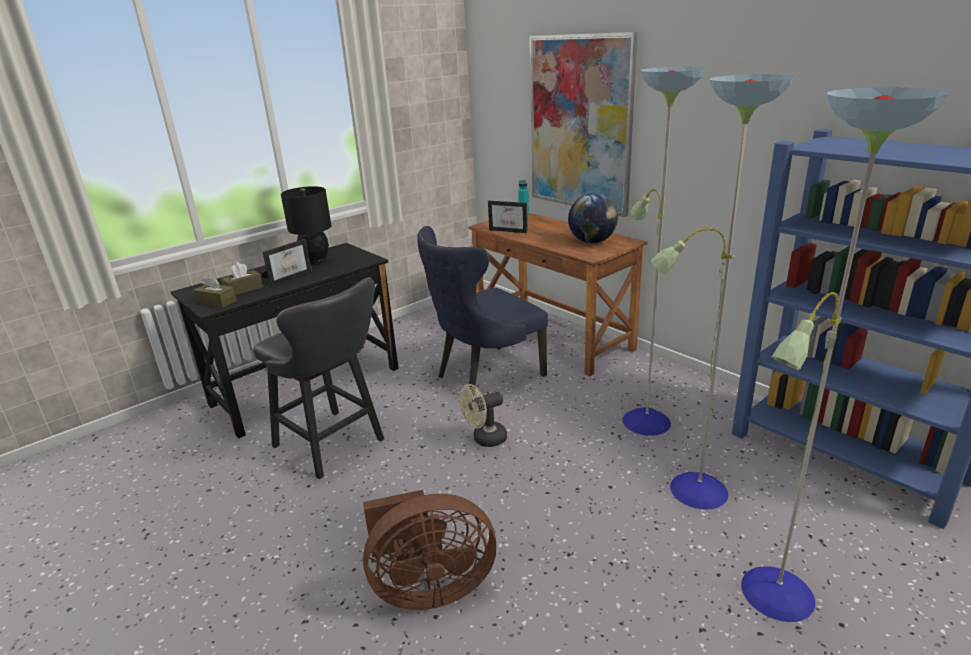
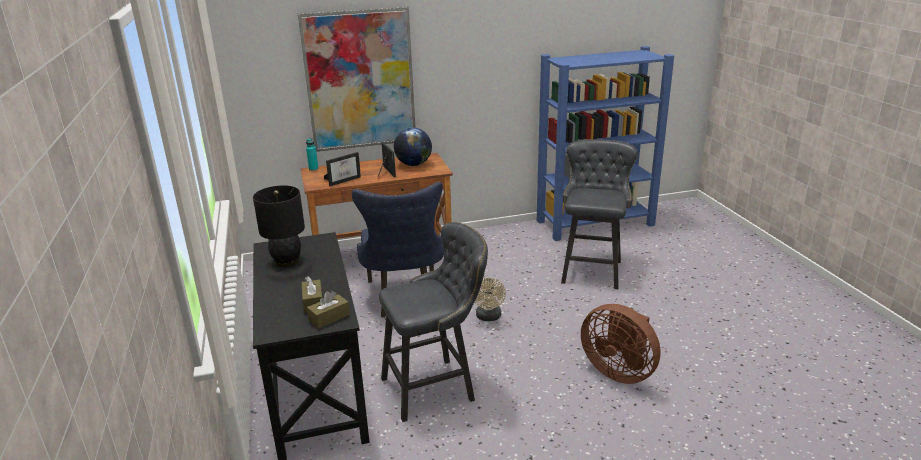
camera: 65 degrees left, 0 degrees up
(289, 277) = (313, 278): picture frame -> picture frame (385, 172)
(429, 587) = (618, 371): brown fan -> brown fan turned 120 degrees clockwise
(694, 490) = (592, 267): floor lamp -> grey stool

